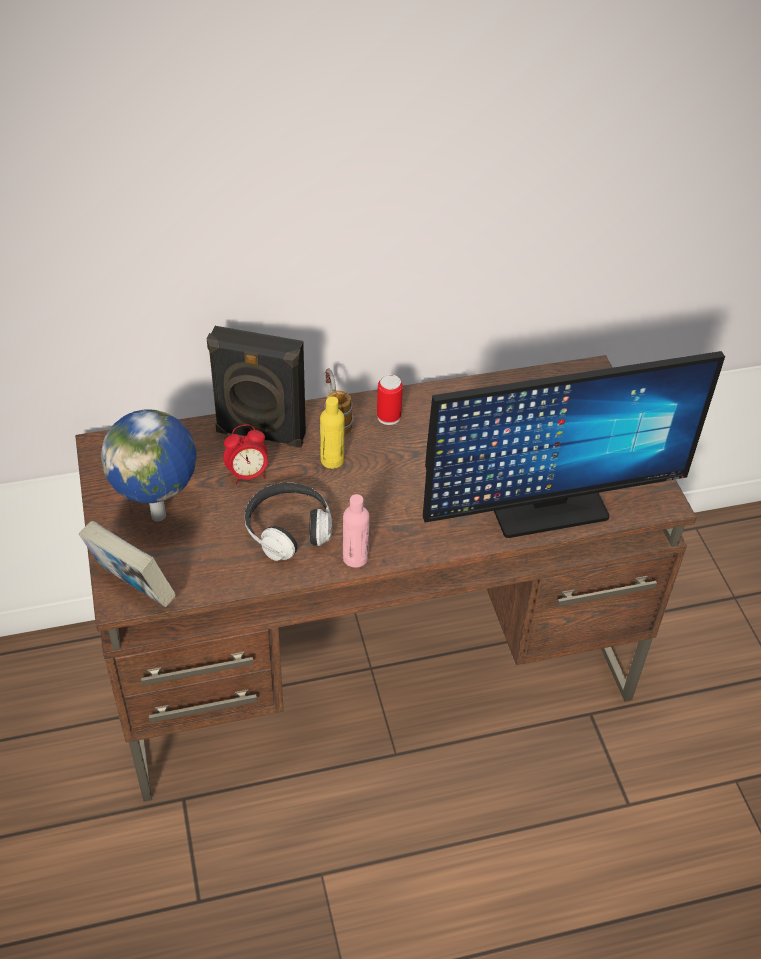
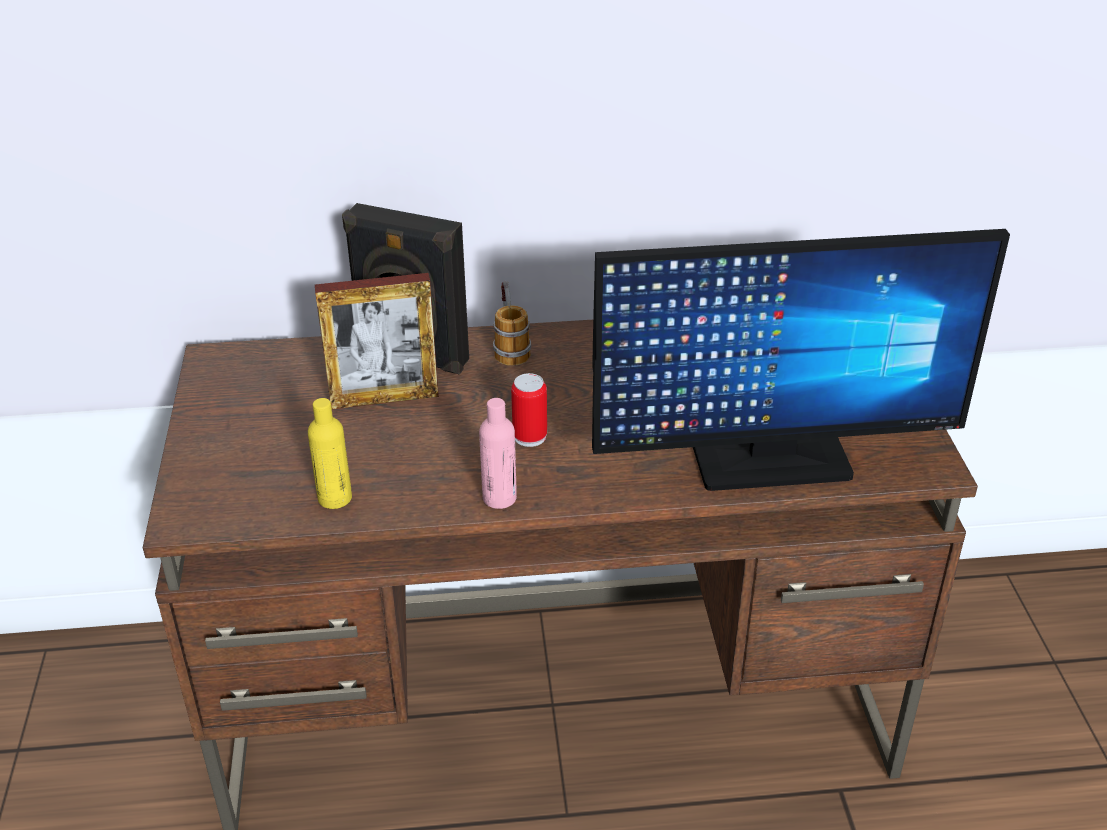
camera: 10 degrees right, 10 degrees down
(132, 588) = (201, 510): book -> none
(160, 515) = (262, 434): globe -> none
(248, 475) = (384, 398): alarm clock -> picture frame
(288, 530) = (420, 460): headphones -> none
(332, 460) = (495, 390): yellow bottle -> yellow bottle (335, 498)
(388, 416) = (579, 349): can -> can (530, 436)

